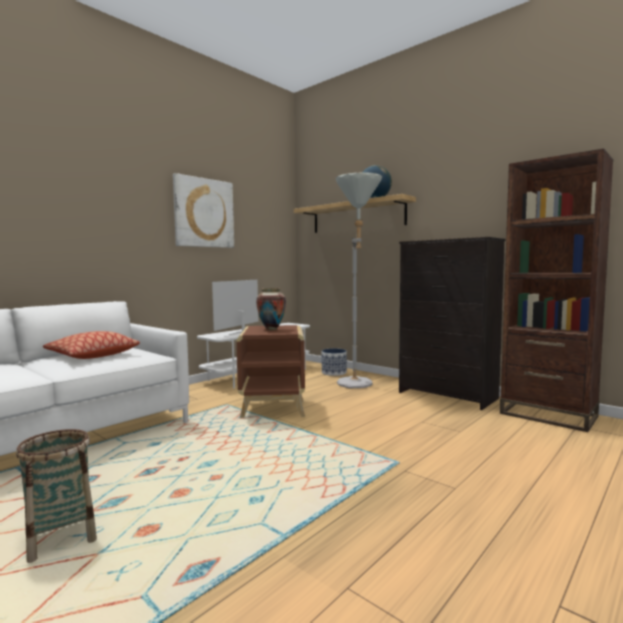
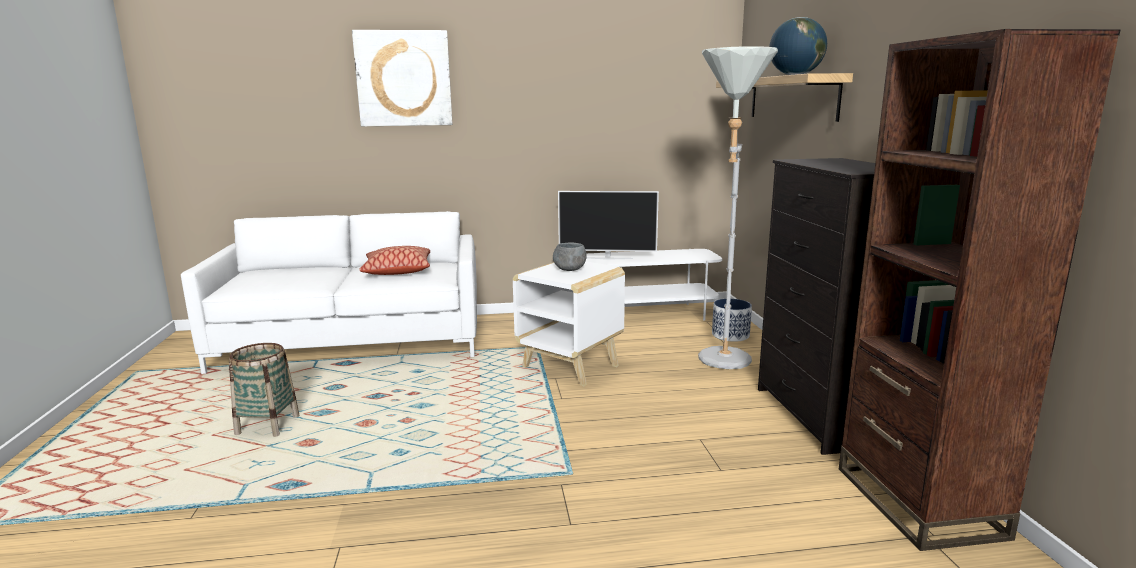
camera: 40 degrees right, 10 degrees up
(204, 213) = (573, 99): picture -> picture (404, 79)
(240, 332) = (607, 258): television -> television turned 150 degrees counterclockwise
(271, 329) = (569, 270): vase -> grey bowl
(274, 409) = (571, 366): brown side table -> white side table

